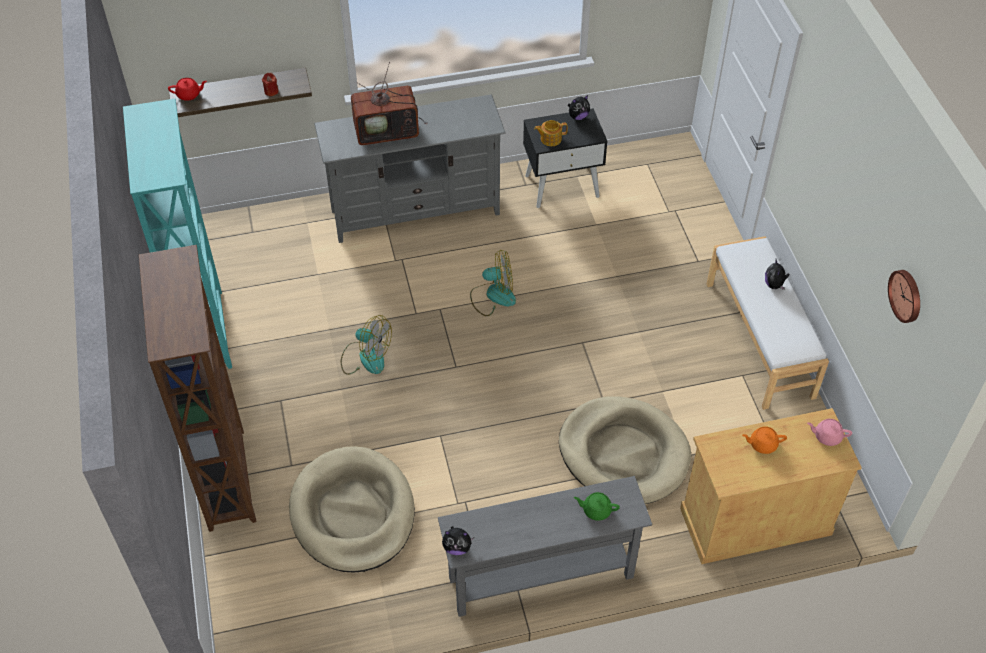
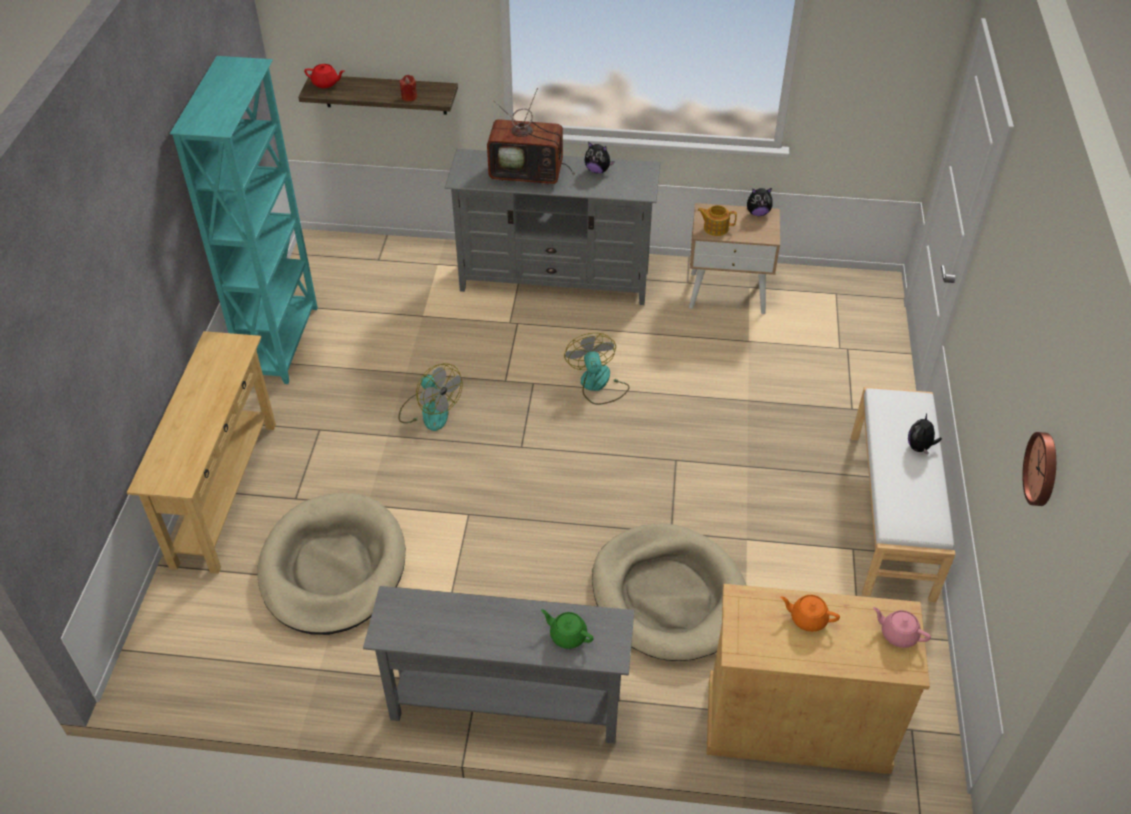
camera: 20 degrees right, 5 degrees down
(228, 478) = (224, 492): brown bookcase -> beige console table
(457, 547) = (383, 627): plush toy -> plush toy (597, 170)
(493, 296) = (598, 385): fan -> fan turned 120 degrees counterclockwise
(562, 185) = (728, 292): black nightstand -> beige nightstand

